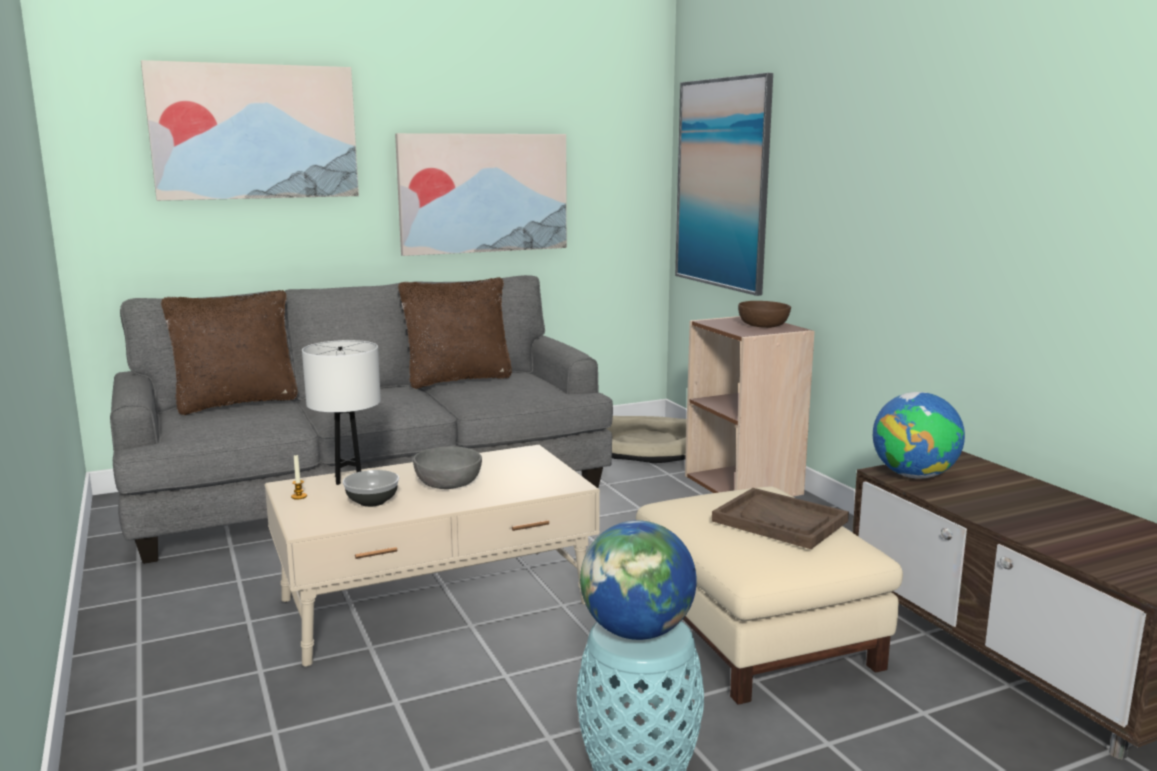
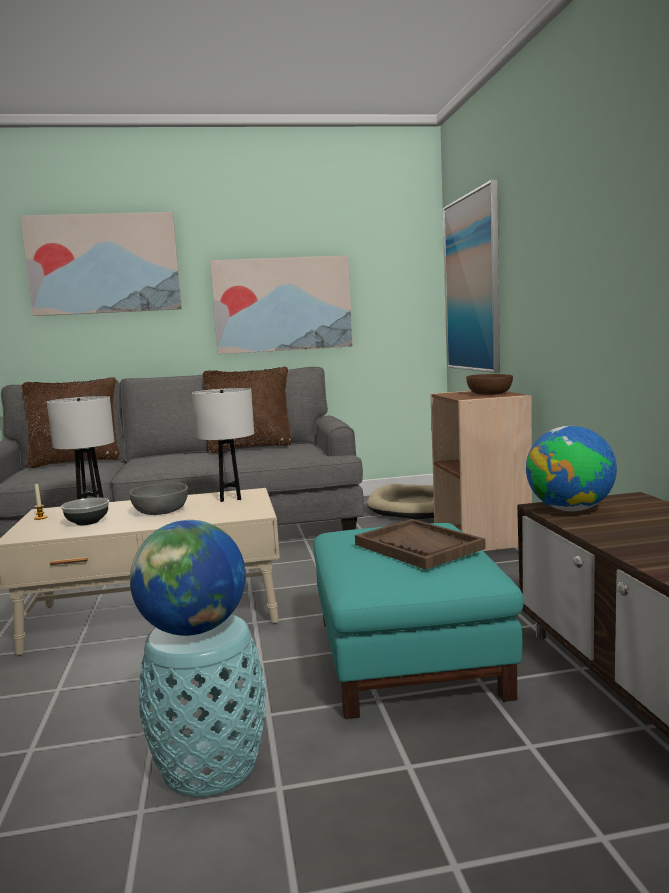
camera: 15 degrees right, 5 degrees down
(514, 462) = (230, 498): none -> white table lamp
(757, 632) = (409, 656): beige ottoman -> turquoise ottoman

